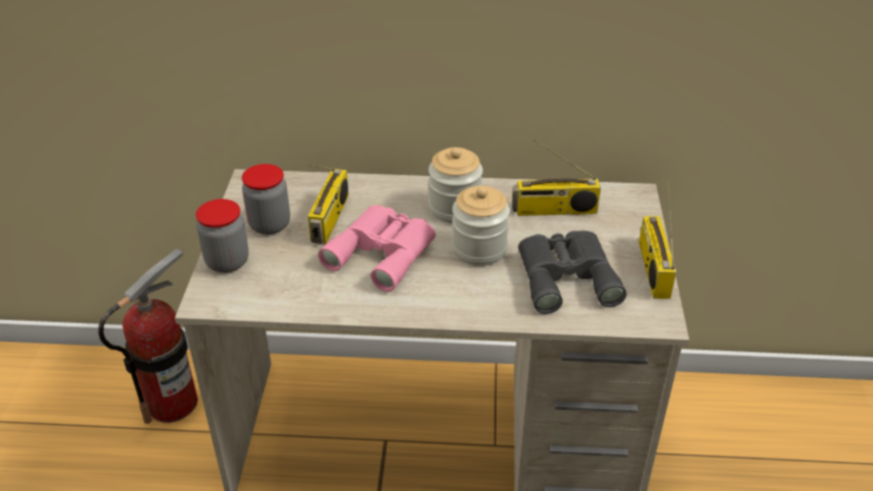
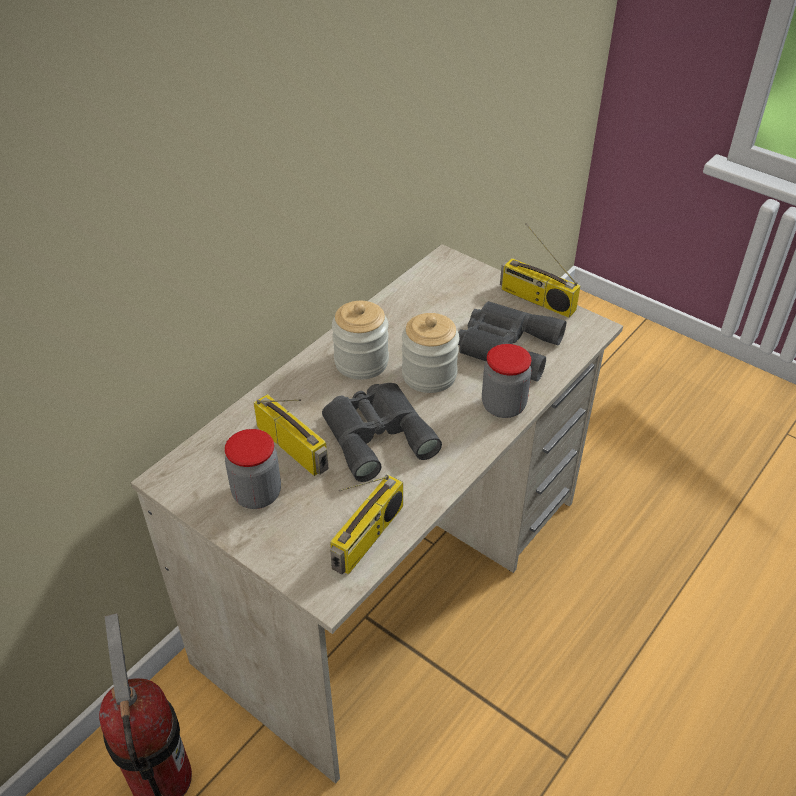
camera: 55 degrees left, 5 degrees up
(227, 262) = (284, 551): jar -> jar (503, 406)
(384, 251) = (376, 433): pink binoculars -> grey binoculars
(554, 211) = (422, 310): radio -> radio (368, 538)

